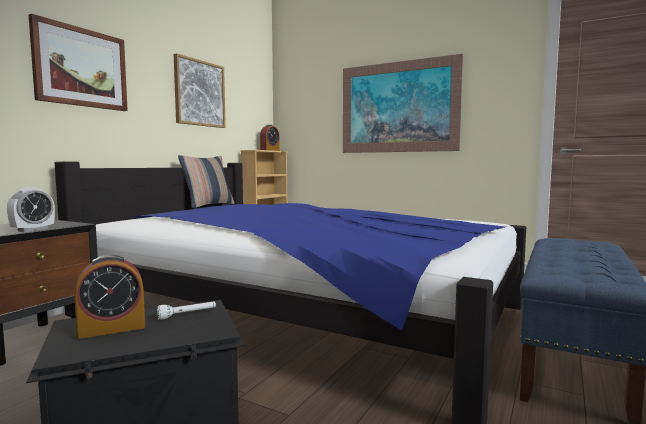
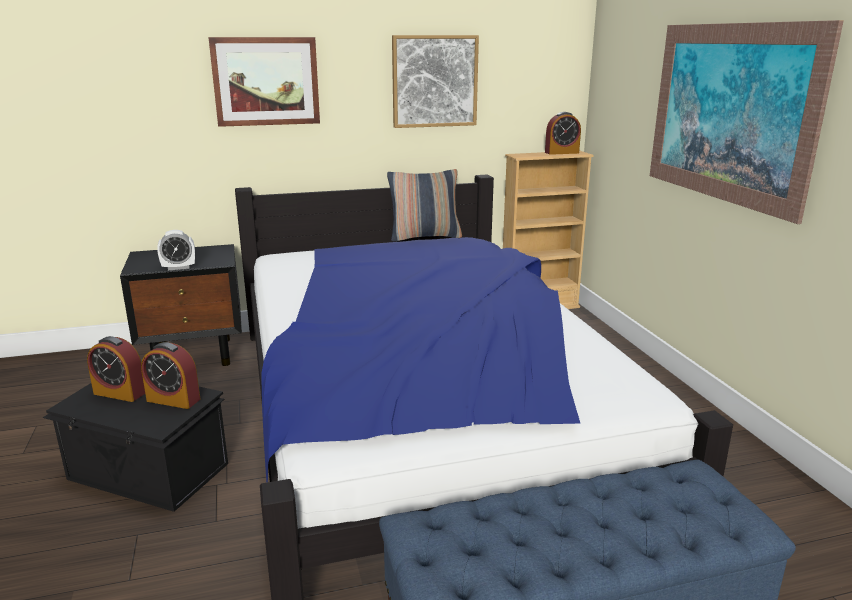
camera: 45 degrees right, 15 degrees up
(187, 315) = (173, 400): white flashlight -> alarm clock

